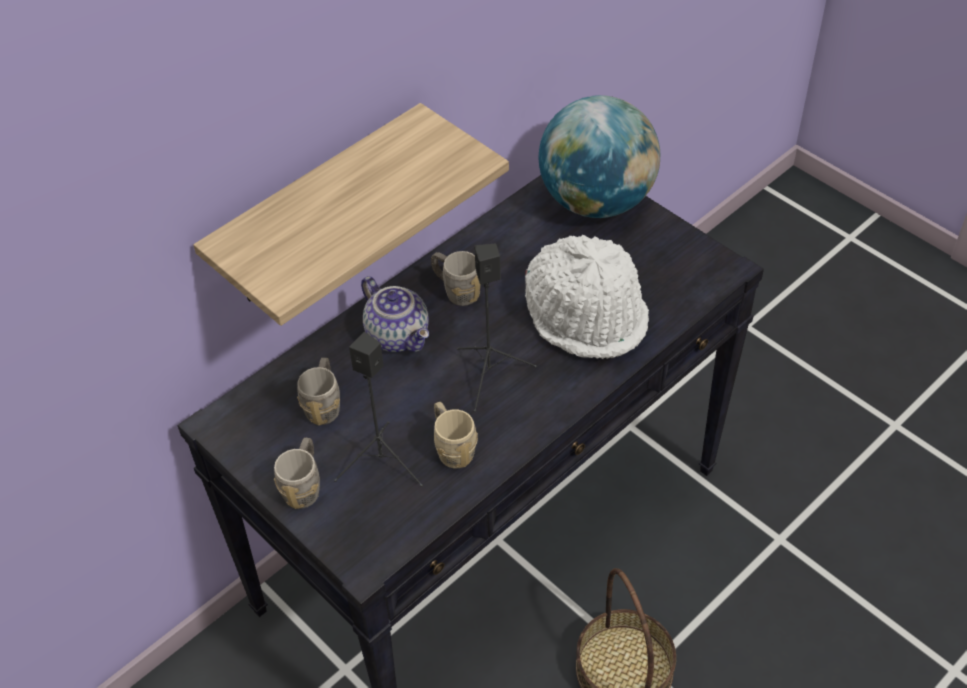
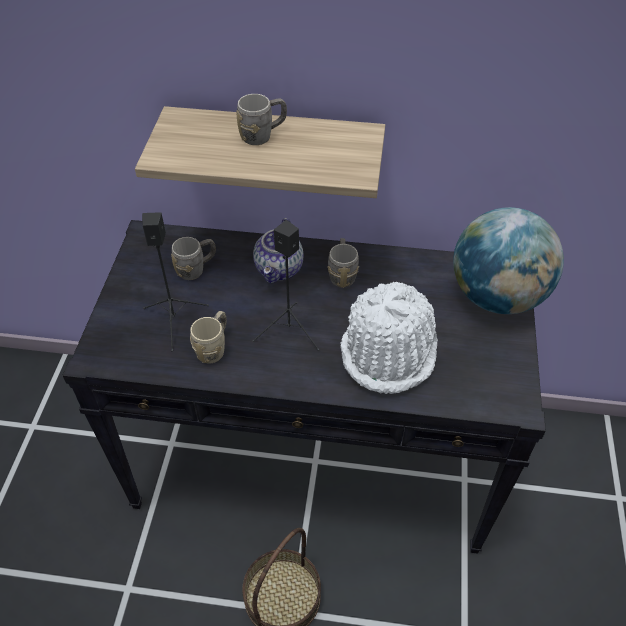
camera: 50 degrees right, 0 degrees up
(304, 486) = (129, 297): grey mug -> grey mug (263, 135)

